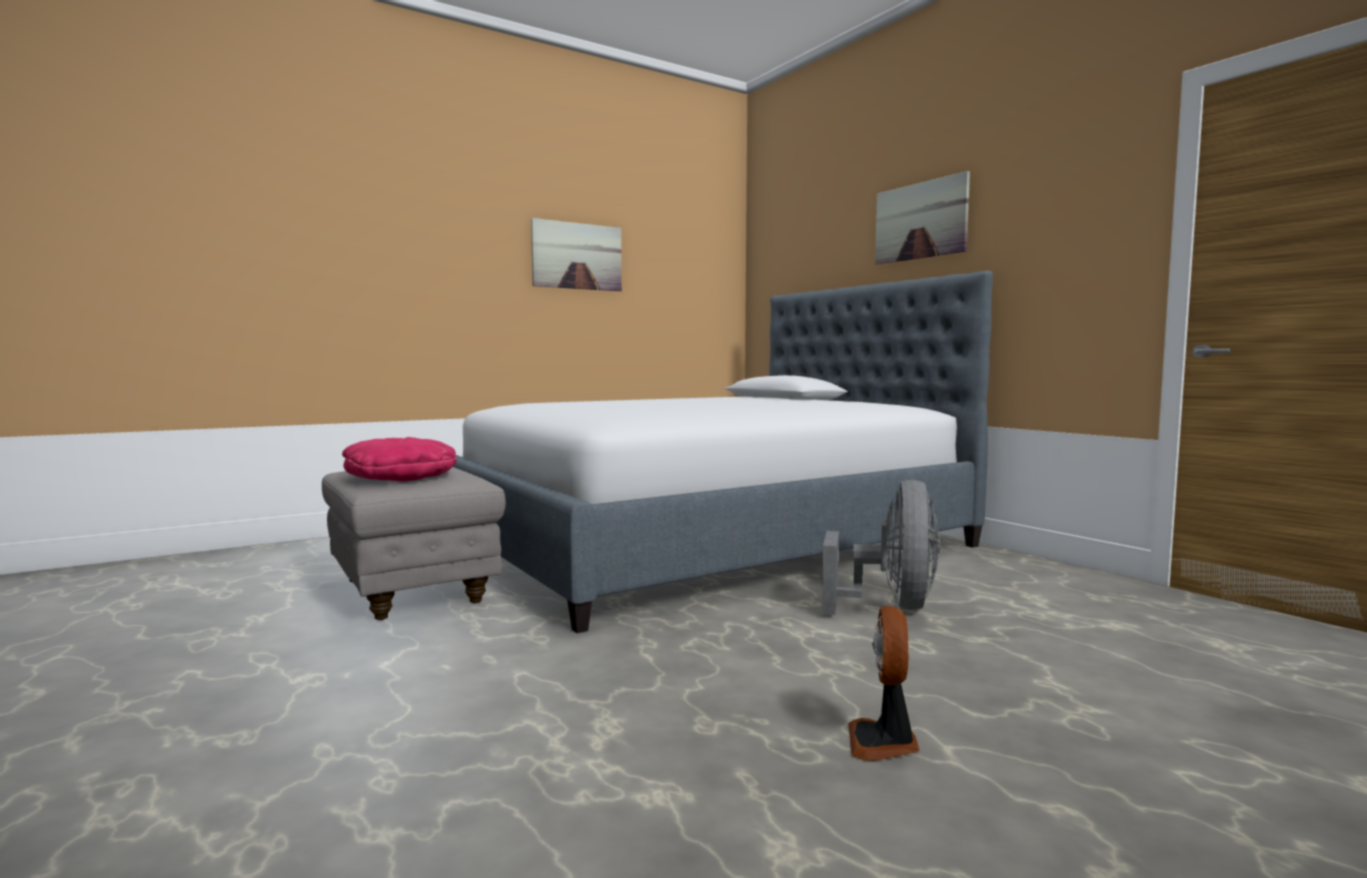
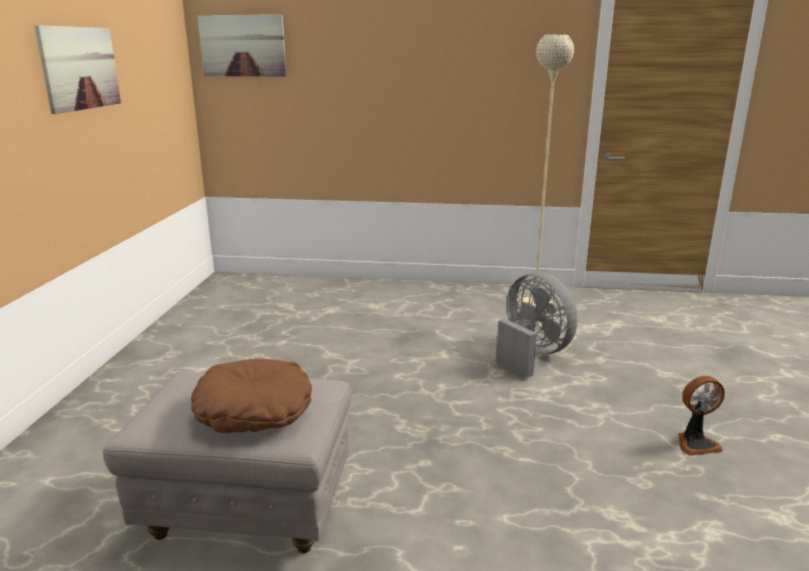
camera: 50 degrees left, 15 degrees up
(403, 476) = (255, 410): pink pillow -> brown pillow
(709, 543) = (333, 344): bed -> none
(883, 742) = (695, 443): fan -> fan turned 60 degrees counterclockwise
(920, 221) = (406, 45): picture -> picture (242, 46)
(1026, 579) = (535, 305): none -> beige floor lamp

